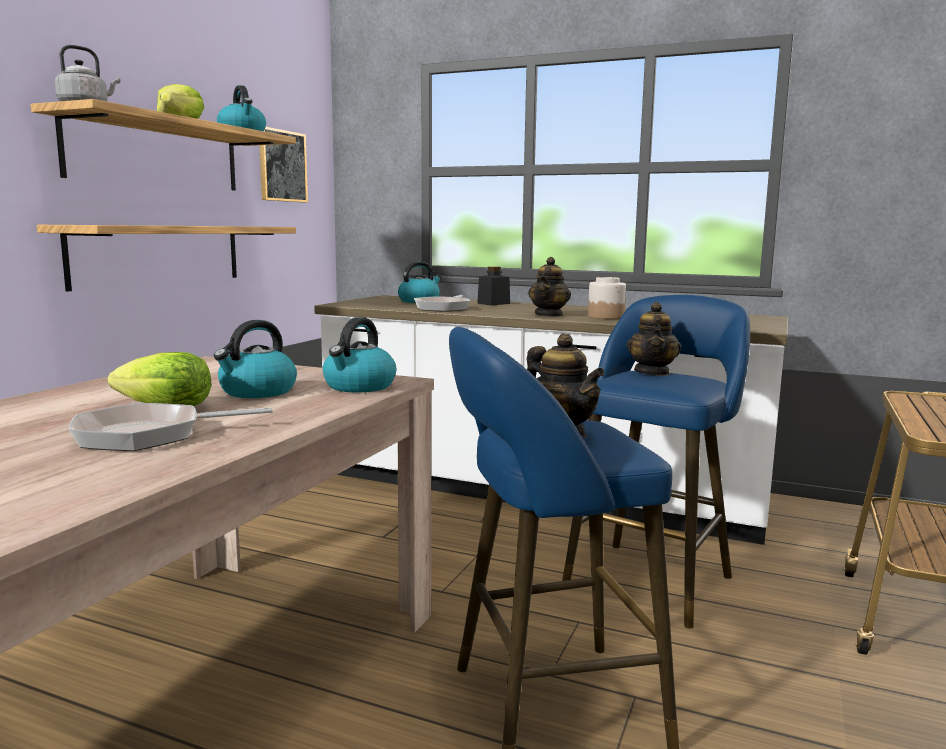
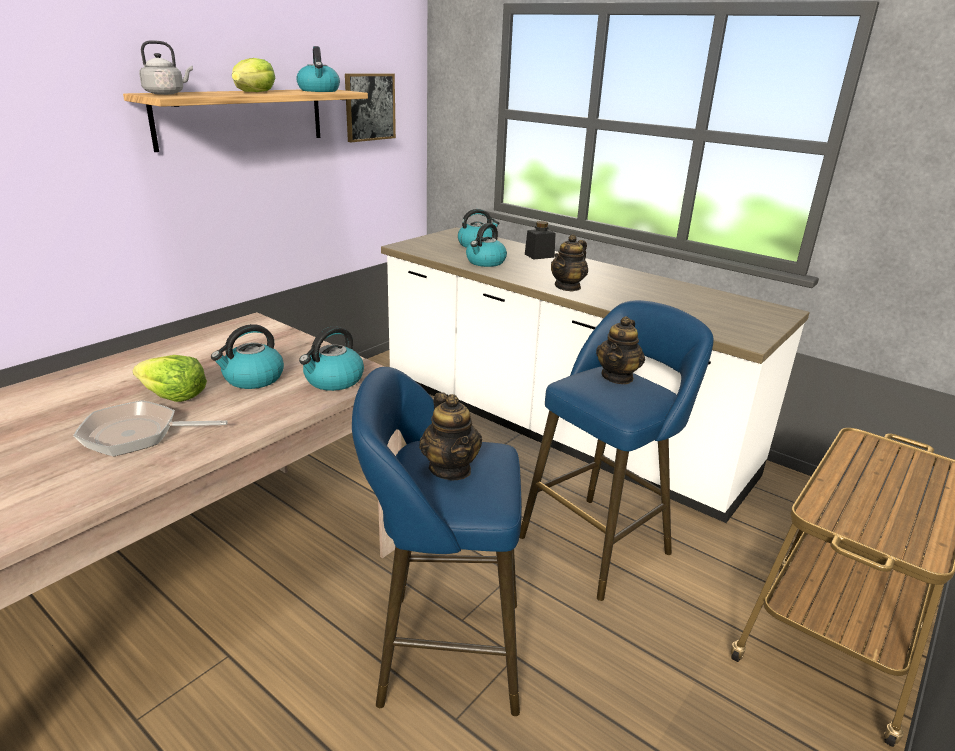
camera: 15 degrees right, 15 degrees up
(159, 254) = (247, 203): shelf -> none
(444, 308) = (485, 262): frying pan -> kettle
(606, 317) = (618, 296): jar -> none

